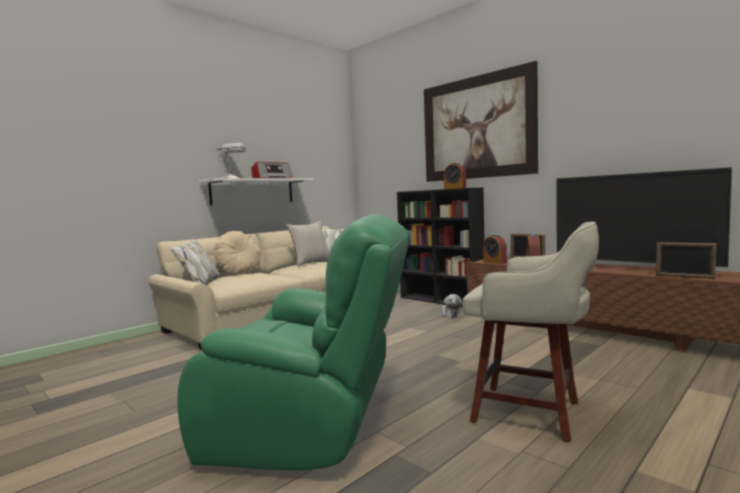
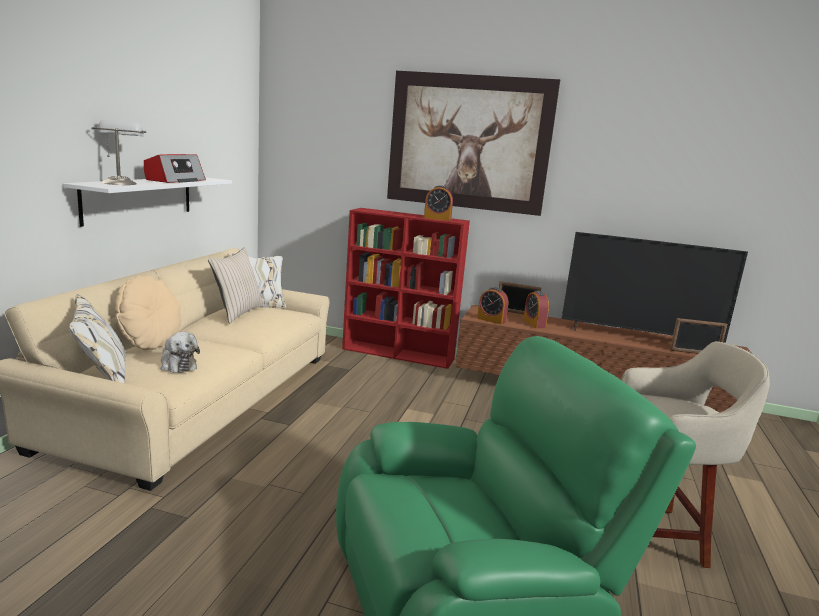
camera: 30 degrees left, 10 degrees up
(442, 301) = (399, 354): black bookcase -> red bookcase
(450, 314) = (432, 380): plush toy -> plush toy (177, 365)

